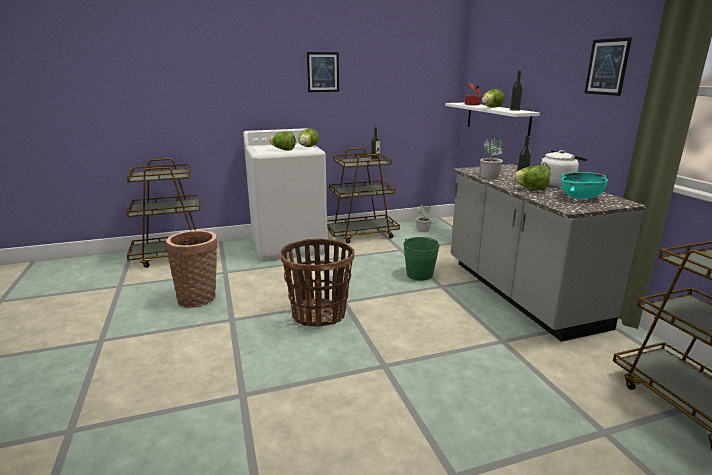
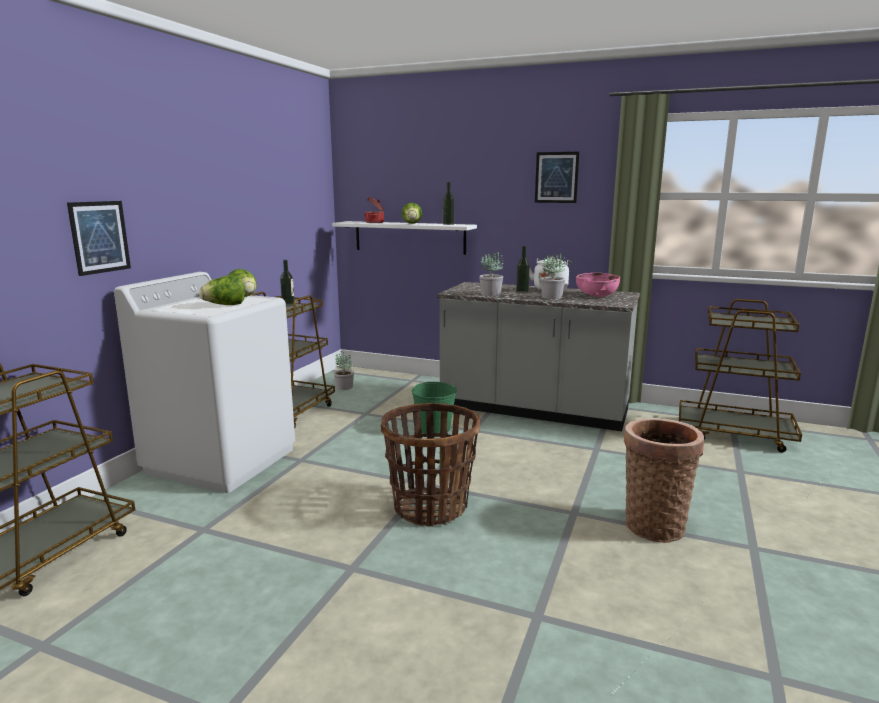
camera: 50 degrees left, 5 degrees down
(199, 298) = (245, 575): basket -> basket (654, 524)
(323, 72) = (205, 185): picture -> picture (100, 237)
(531, 189) = (552, 297): lettuce -> potted plant
(580, 197) = (597, 295): turquoise bowl -> pink bowl

